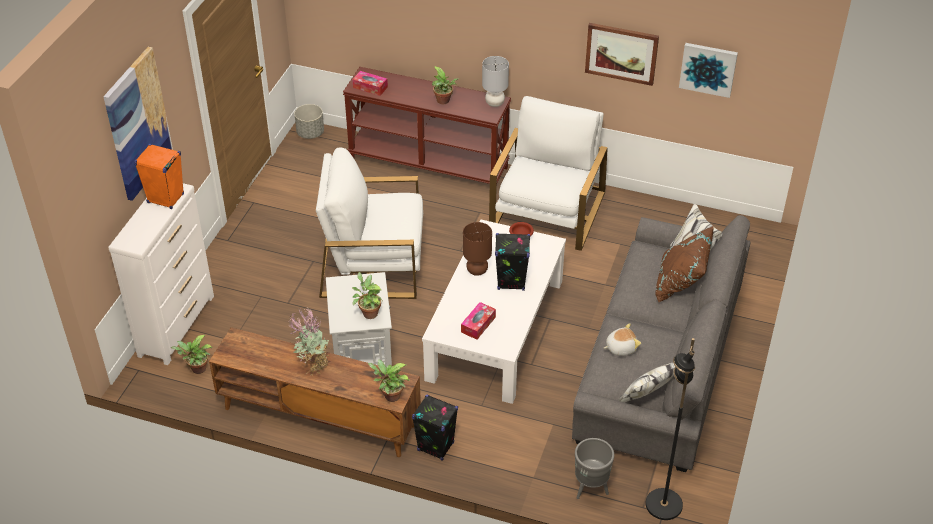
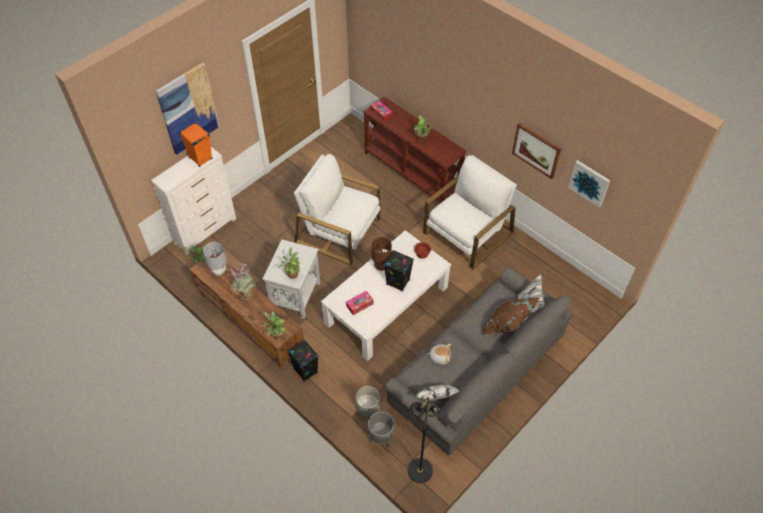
camera: 25 degrees right, 10 degrees up
(310, 133) = (352, 126): grey planter -> grey planter (368, 406)
(494, 103) = (453, 151): grey table lamp -> grey table lamp (219, 271)

